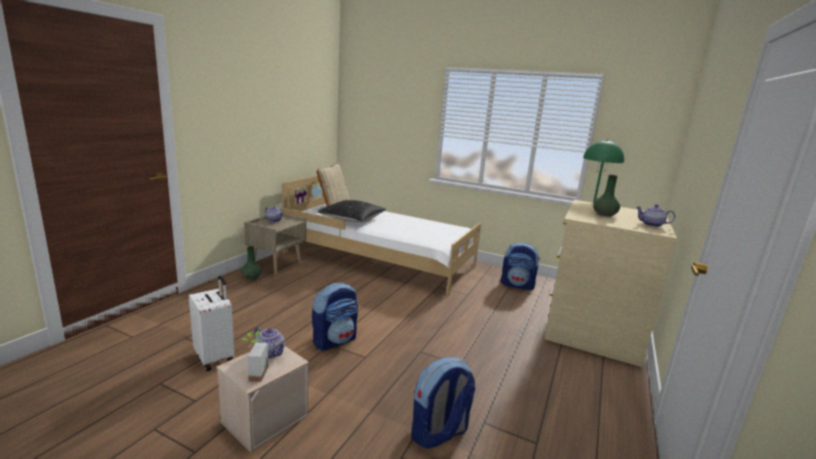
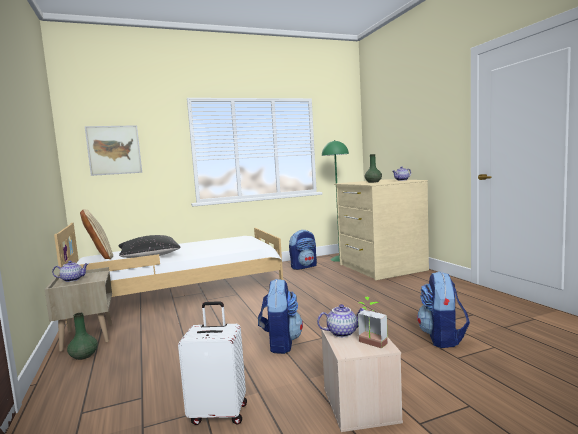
camera: 45 degrees left, 10 degrees down
(375, 114) = (114, 150): none -> picture

